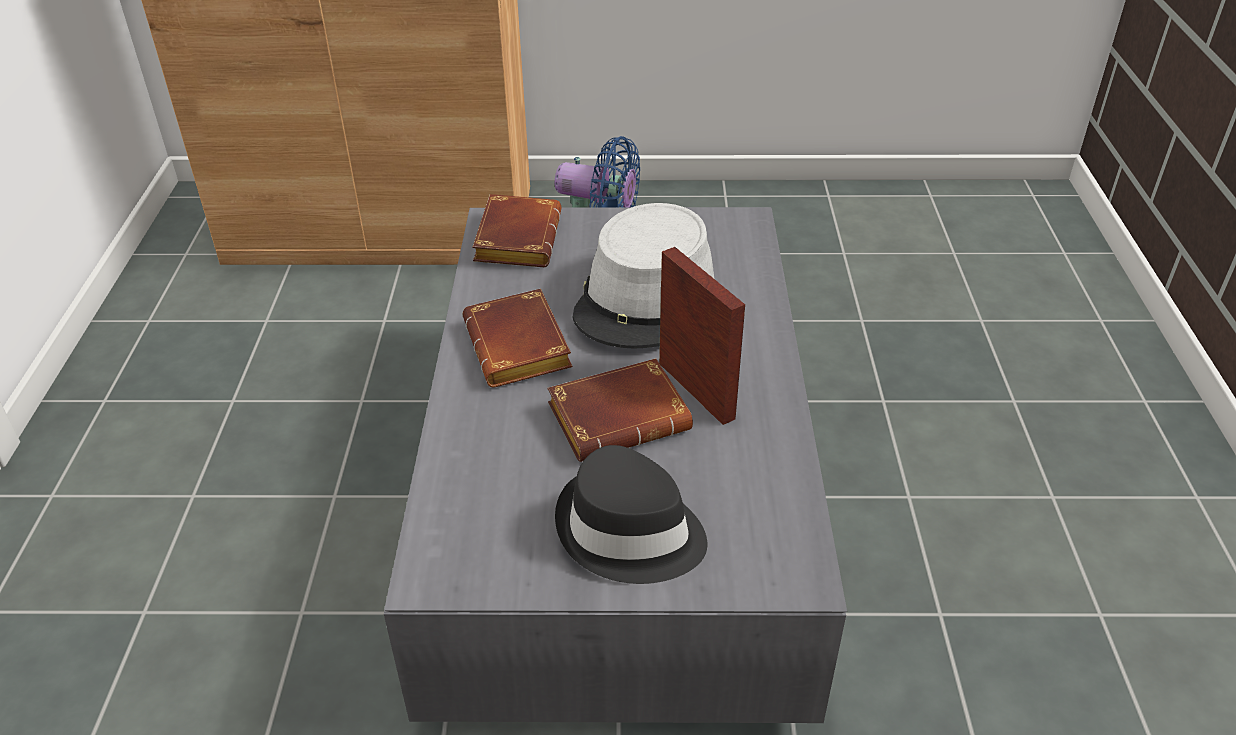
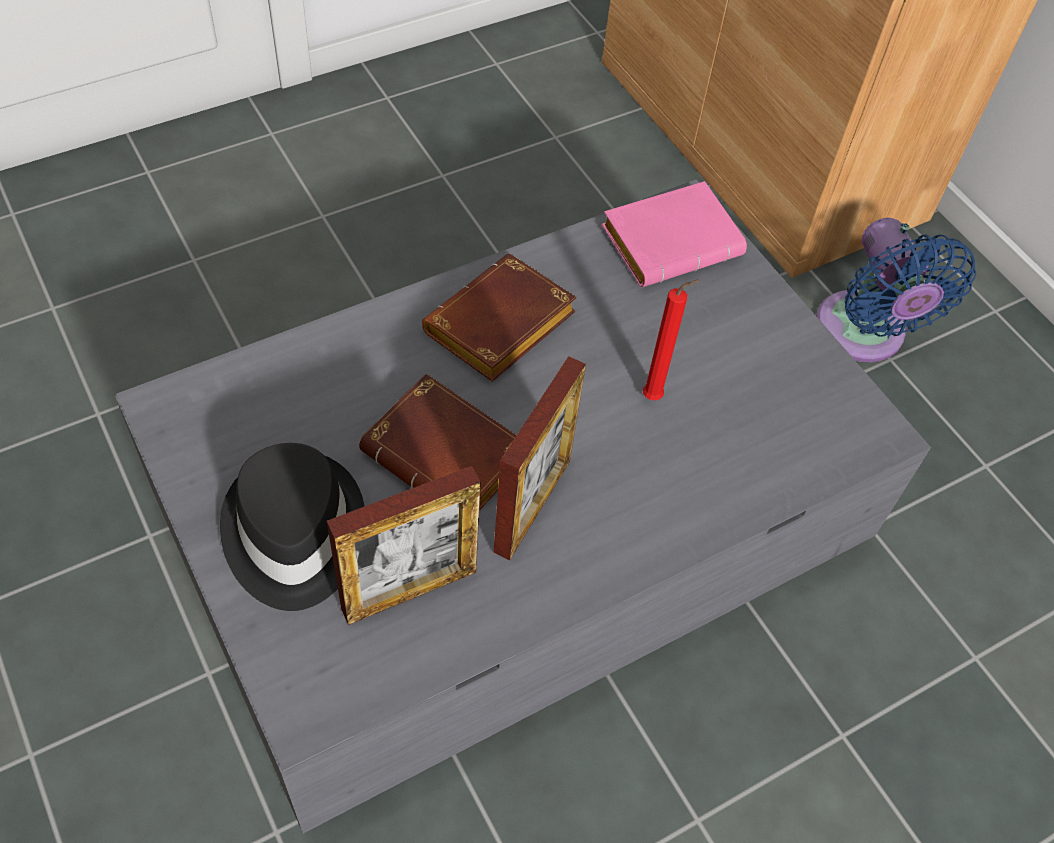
camera: 55 degrees right, 15 degrees up
(515, 238) = (672, 240): brown book -> pink book
(646, 298) = (655, 397): grey hat -> red candle
(727, 481) = (409, 590): none -> picture frame

